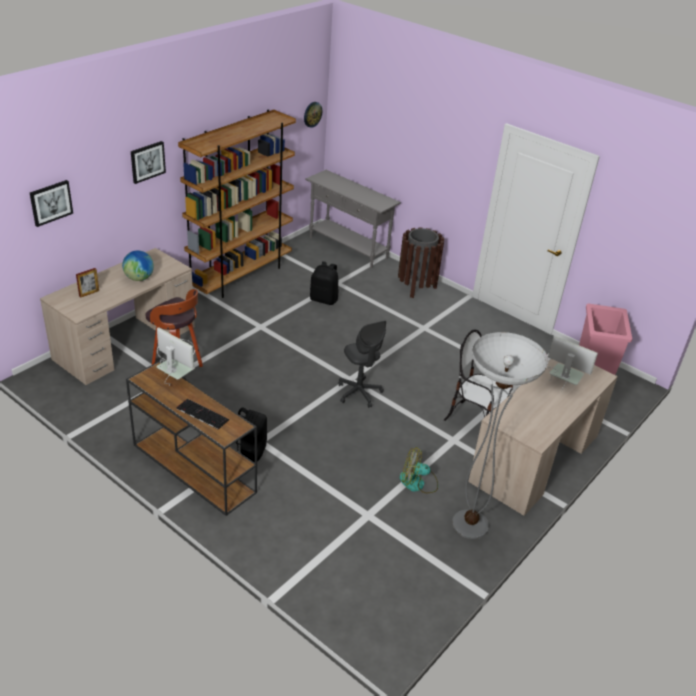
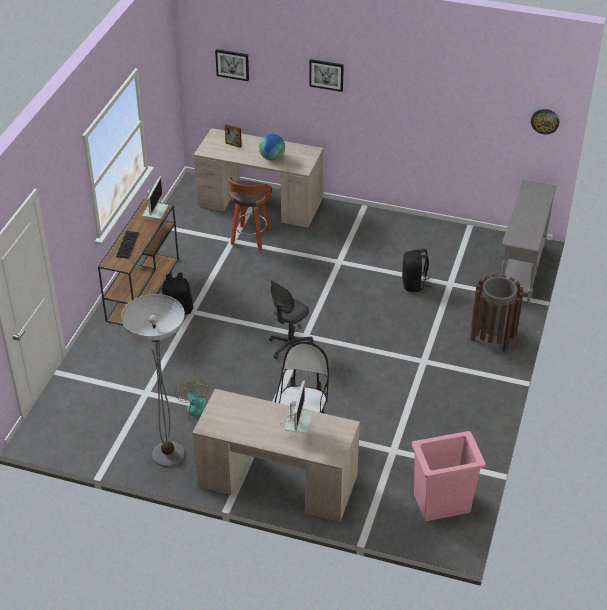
camera: 70 degrees right, 5 degrees up
(241, 276) = (406, 224): brown bookcase -> none

